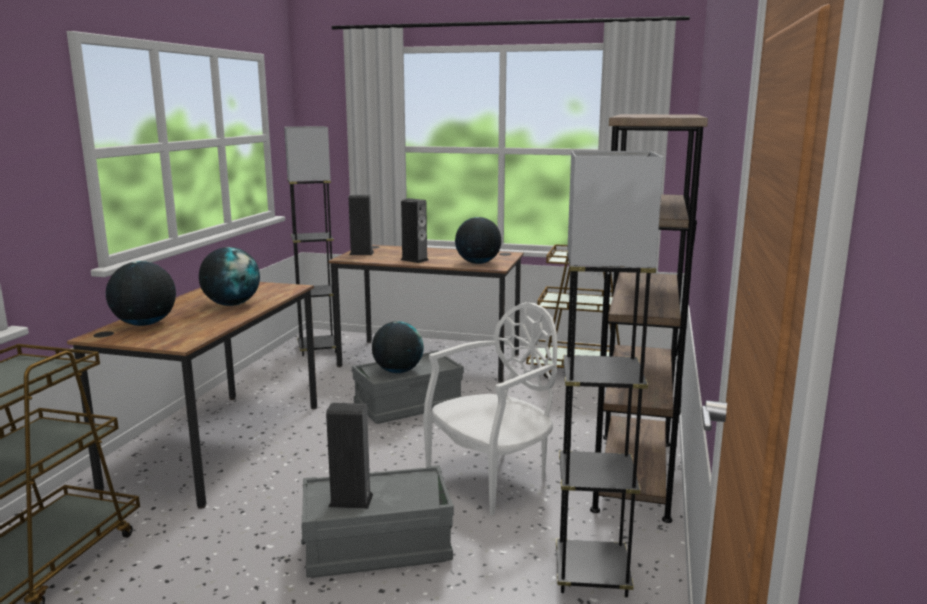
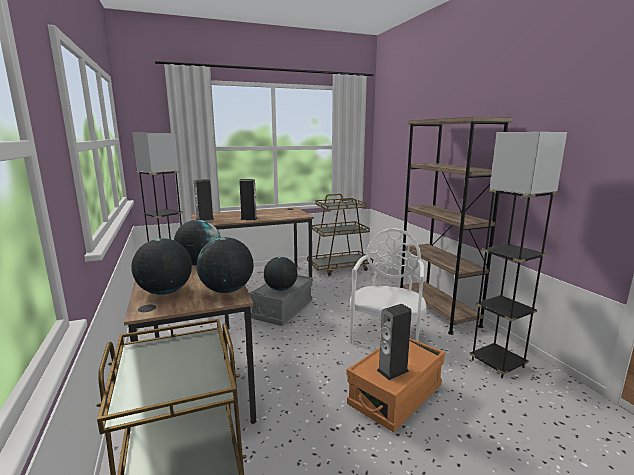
camera: 35 degrees left, 0 degrees up
(377, 547) = (395, 395): grey storage box -> orange storage box
(478, 263) = (289, 215): globe -> globe (227, 290)

